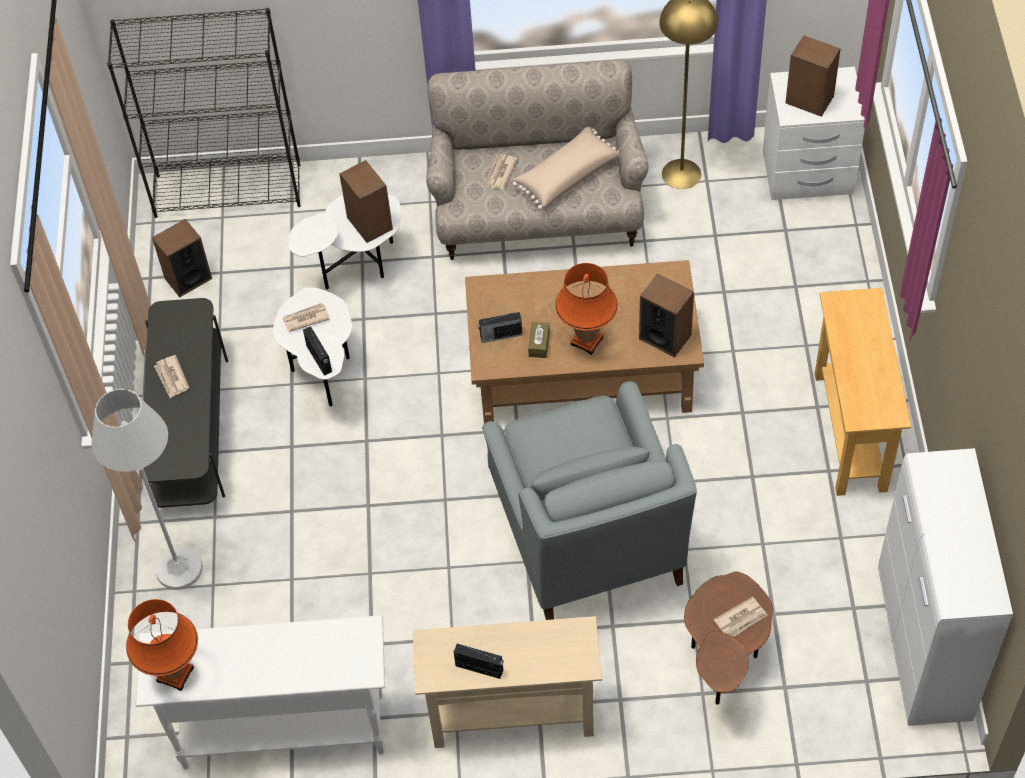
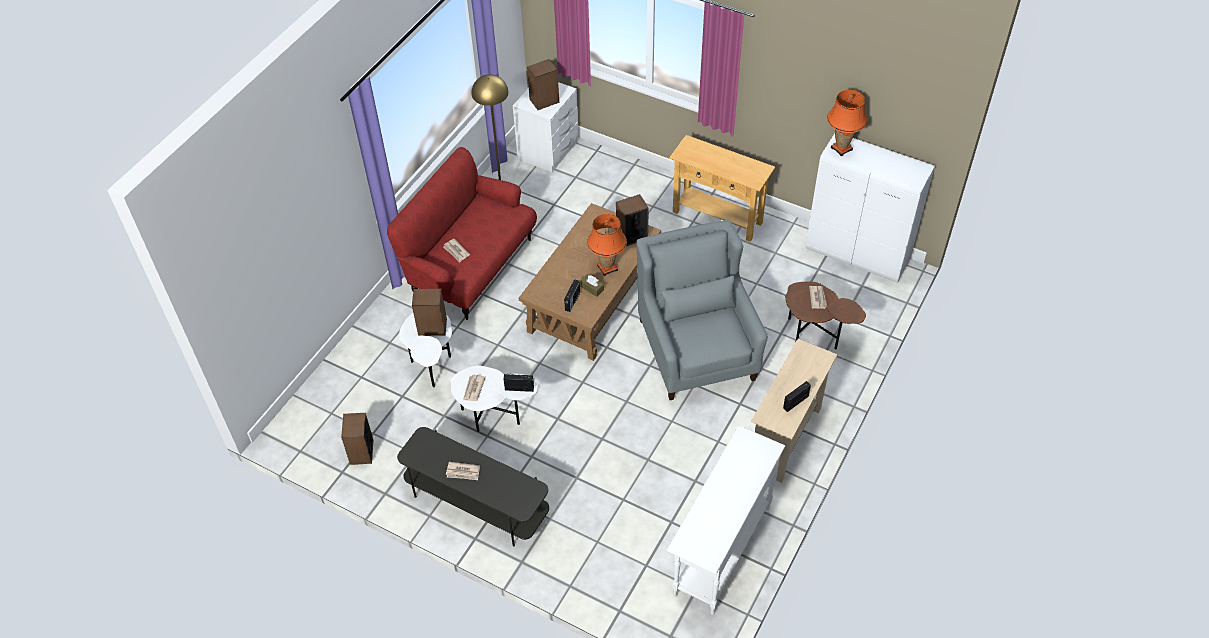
camera: 60 degrees left, 5 degrees down
(175, 674) = (708, 542): orange table lamp -> orange table lamp (841, 148)
(179, 569) = (572, 554): white floor lamp -> none
(229, 190) = (313, 400): black bookcase -> none
(538, 213) = (471, 267): beige sofa -> red sofa
(566, 175) = (484, 225): beige pillow -> none
(587, 533) = (696, 350): grey armchair -> grey armchair turned 120 degrees counterclockwise

